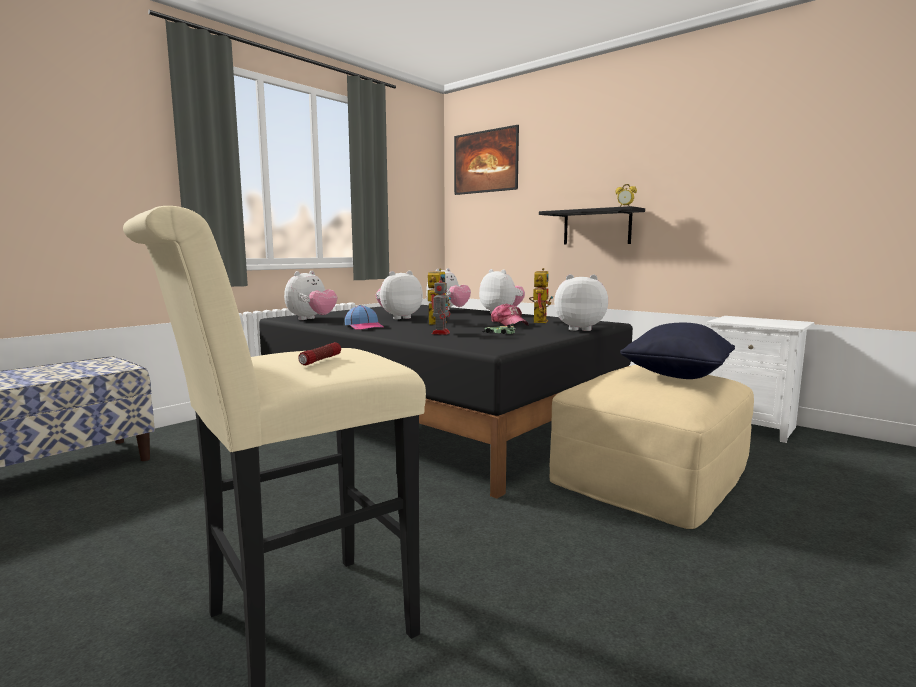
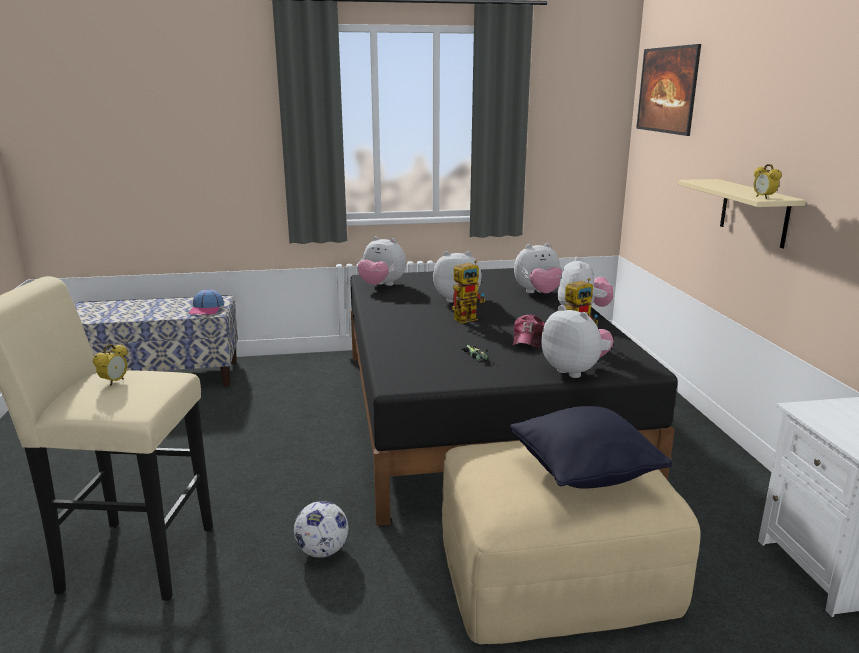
camera: 40 degrees right, 10 degrees up
(293, 355) = (114, 382): none -> alarm clock
(311, 319) = (381, 286): plush toy -> plush toy turned 45 degrees clockwise
(320, 360) = (107, 395): flashlight -> none
(364, 327) = (391, 311): cap -> cap (206, 309)
(441, 333) = (424, 340): toy robot -> none
(489, 531) = (322, 551): none -> football
(596, 227) = (754, 212): black shelf -> beige shelf

